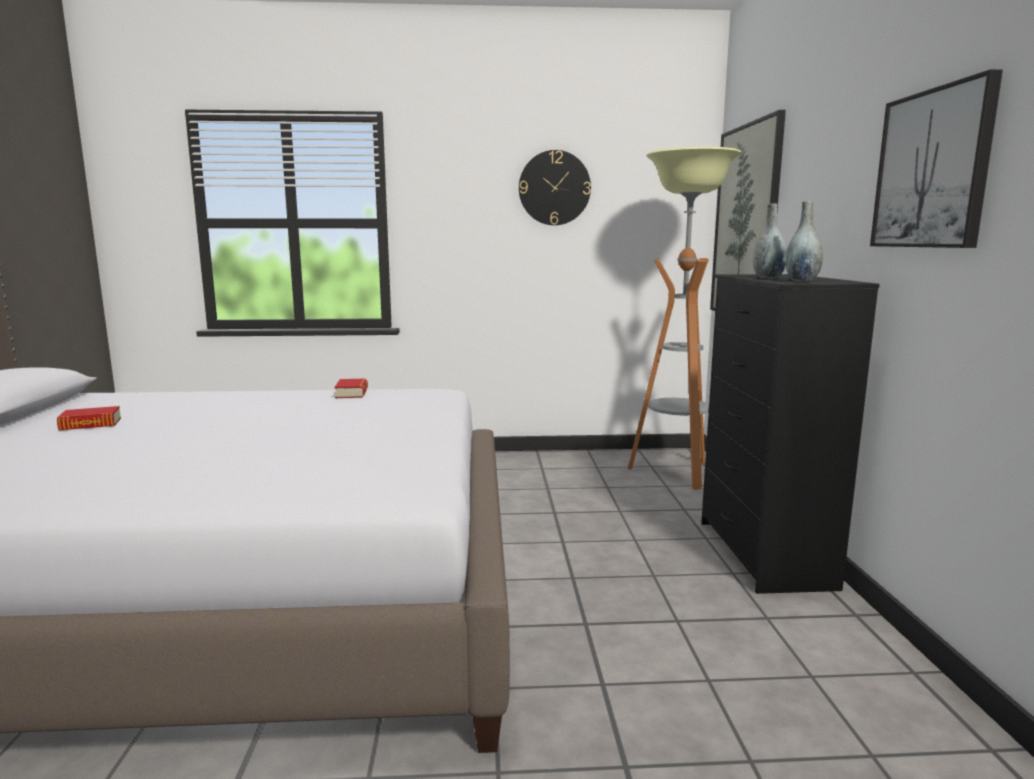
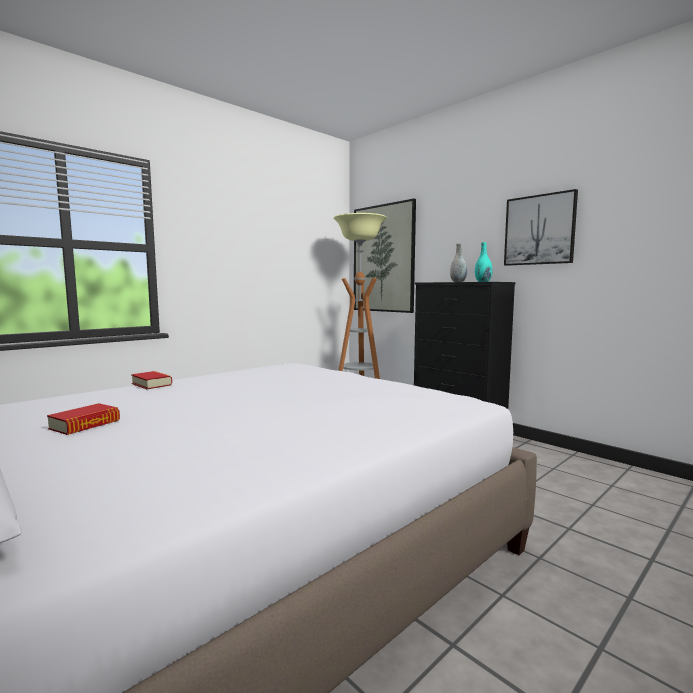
camera: 40 degrees left, 5 degrees down
(352, 393) = (242, 372): book -> book (151, 384)
(554, 188) = (268, 232): wall clock -> none
(802, 280) = (483, 281): grey vase -> turquoise vase

